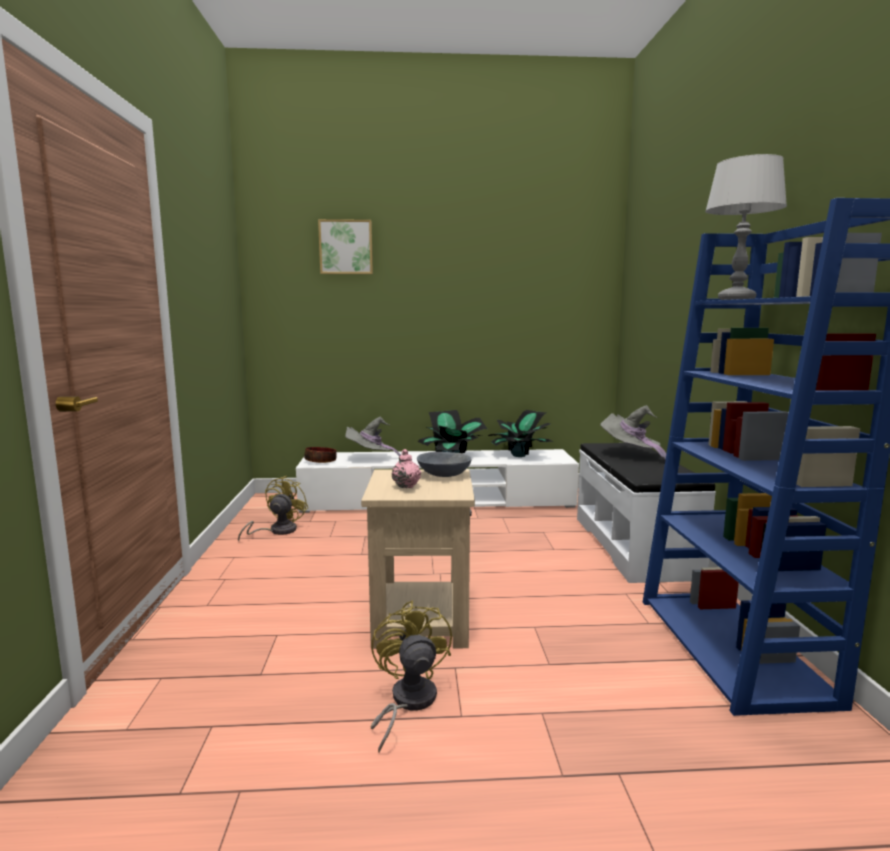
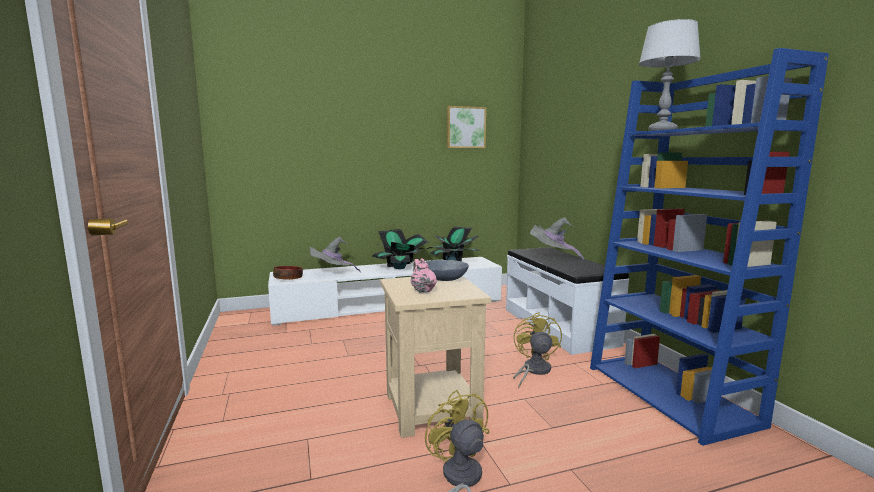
camera: 15 degrees left, 0 degrees up
(277, 531) = (259, 344): yellow fan -> yellow fan (533, 371)
(346, 247) = (301, 90): picture -> picture (465, 127)

